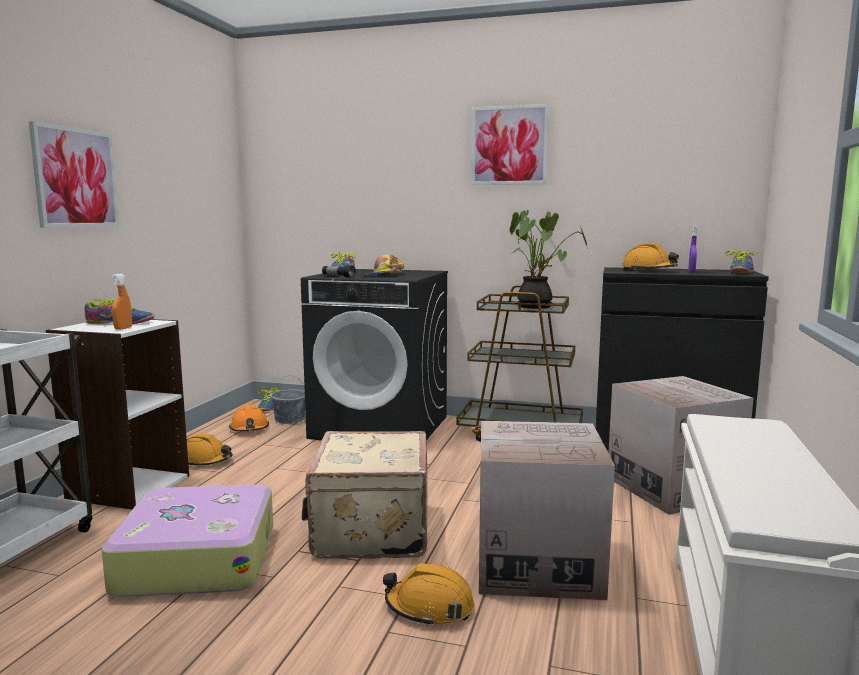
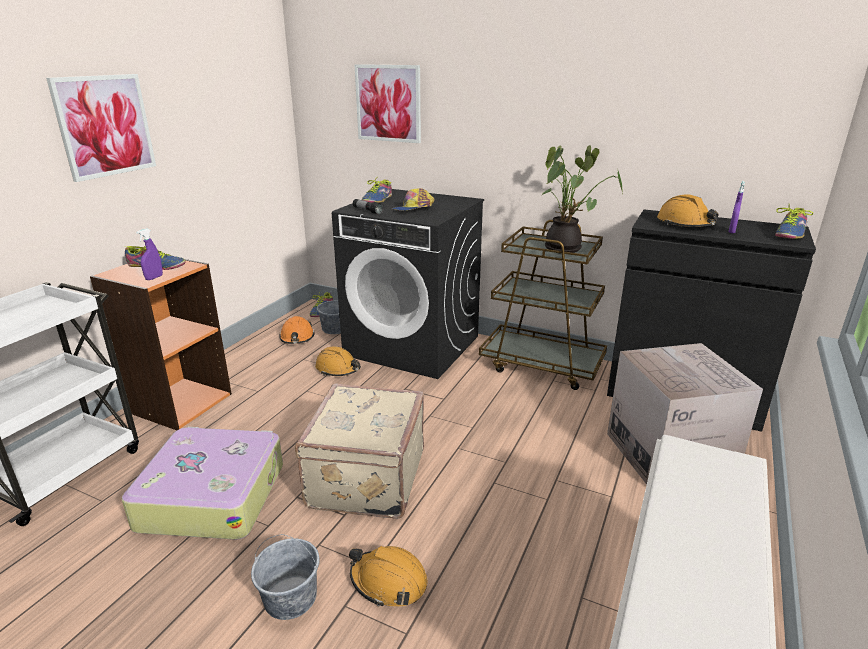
camera: 10 degrees right, 15 degrees up
(123, 328) = (154, 278): orange spray bottle -> purple spray bottle
(128, 487) = (179, 402): white bookcase -> orange bookcase
(205, 461) = (250, 376): orange hard hat -> orange hard hat (338, 369)
(322, 632) = (290, 598): none -> grey bucket
(509, 145) = (553, 68): picture -> picture (388, 103)
(537, 563) = (502, 540): cardboard box -> none

